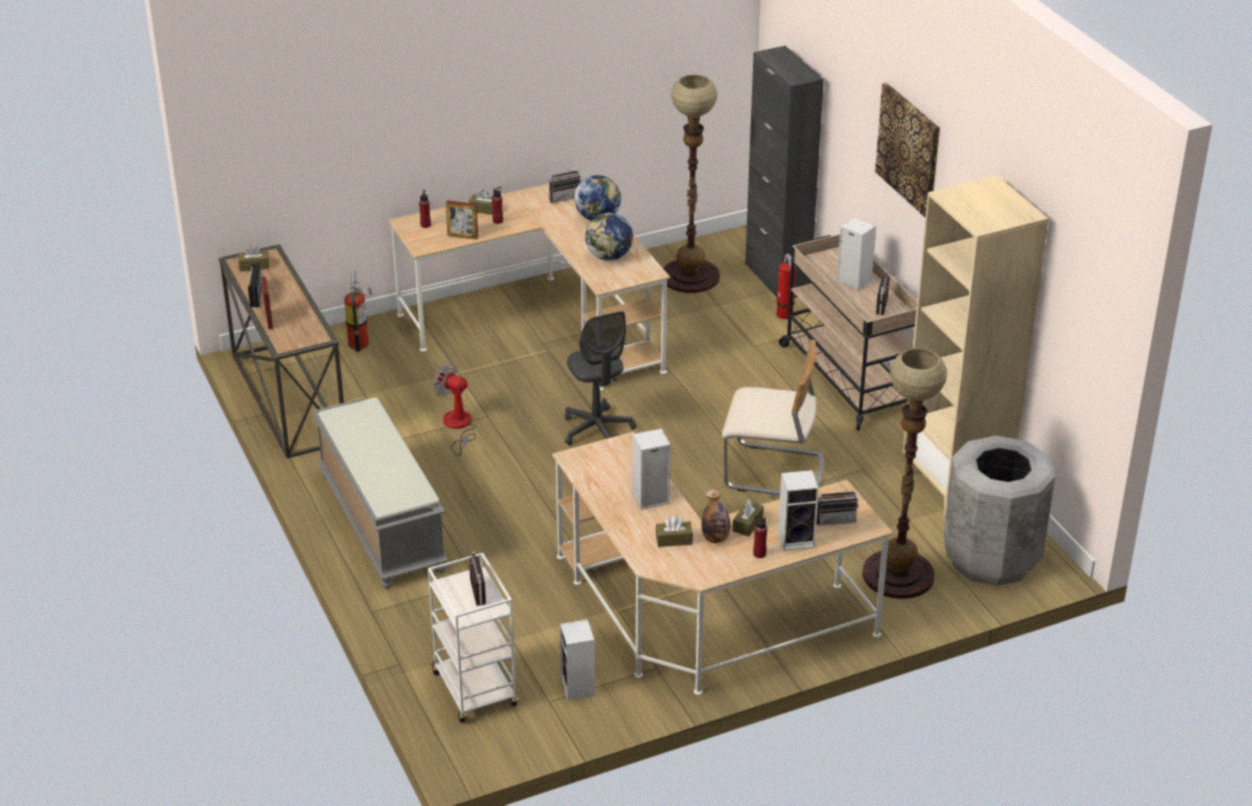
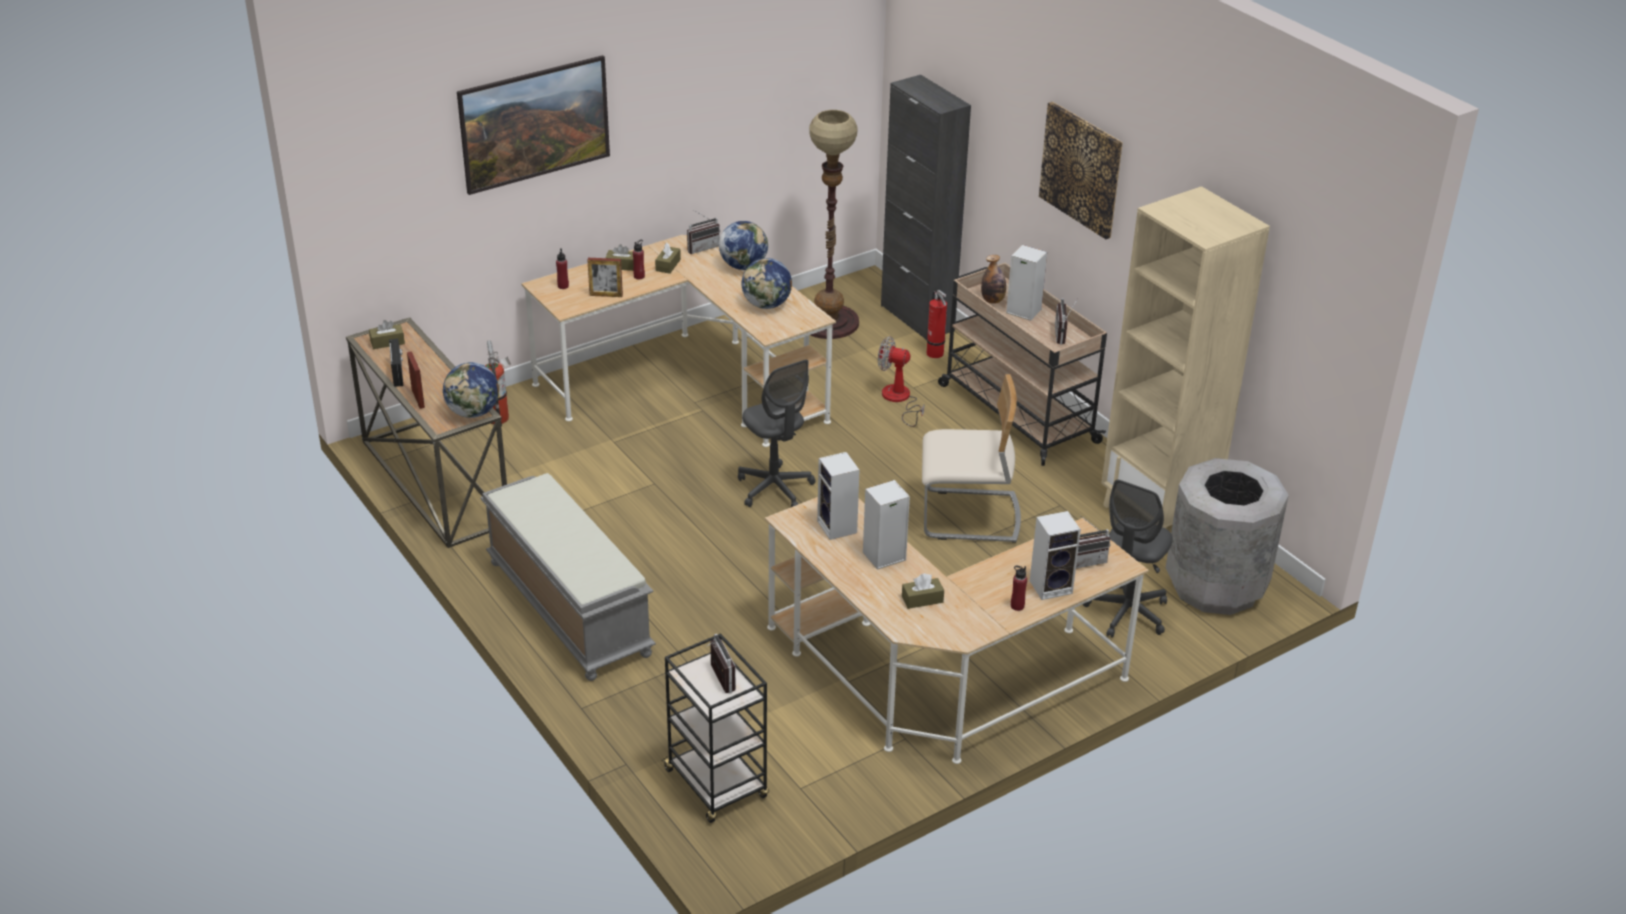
camera: 10 degrees left, 0 degrees up
(315, 336) = (473, 412): none -> globe
(406, 96) = (537, 149): none -> picture
(458, 427) = (626, 497): fan -> fan (899, 400)
(475, 690) = (717, 785): white cart -> black cart
(579, 688) = (829, 770): speaker -> speaker (838, 528)
(715, 538) = (966, 594): bottle -> bottle (992, 300)
(747, 524) = (995, 575): brown tissue box -> brown tissue box (668, 265)
(897, 575) = (1127, 613): floor lamp -> grey office chair

